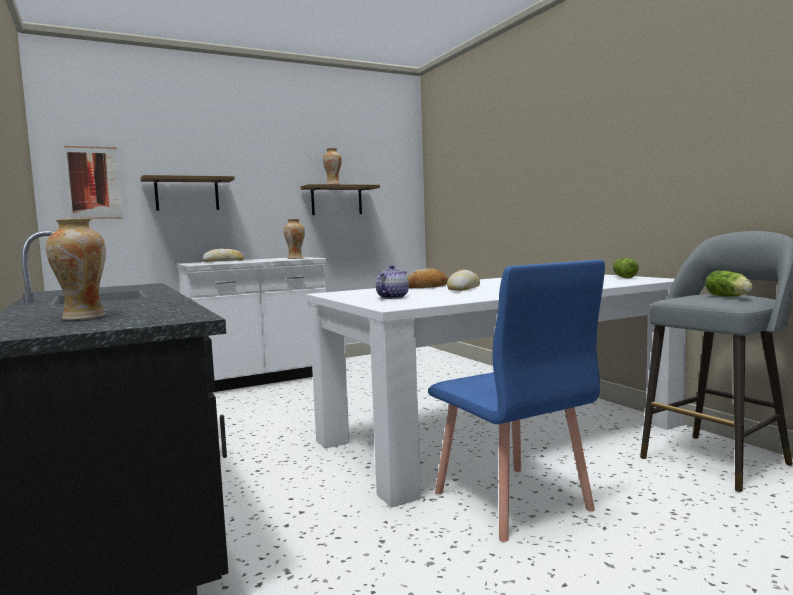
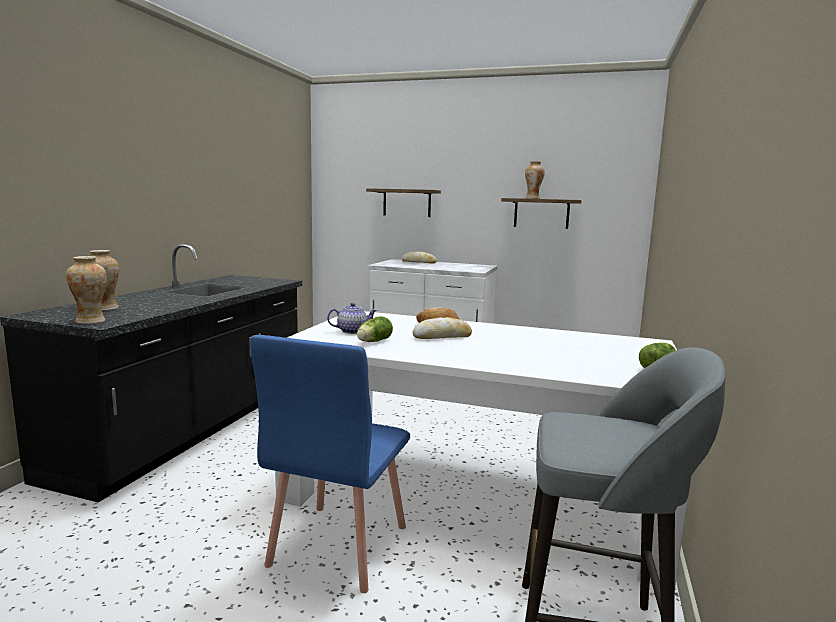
camera: 45 degrees right, 5 degrees up
(94, 183) = (345, 192): picture -> none
(295, 258) = (464, 269): vase -> vase (91, 321)
(729, 296) = (613, 438): lettuce -> lettuce (373, 342)

